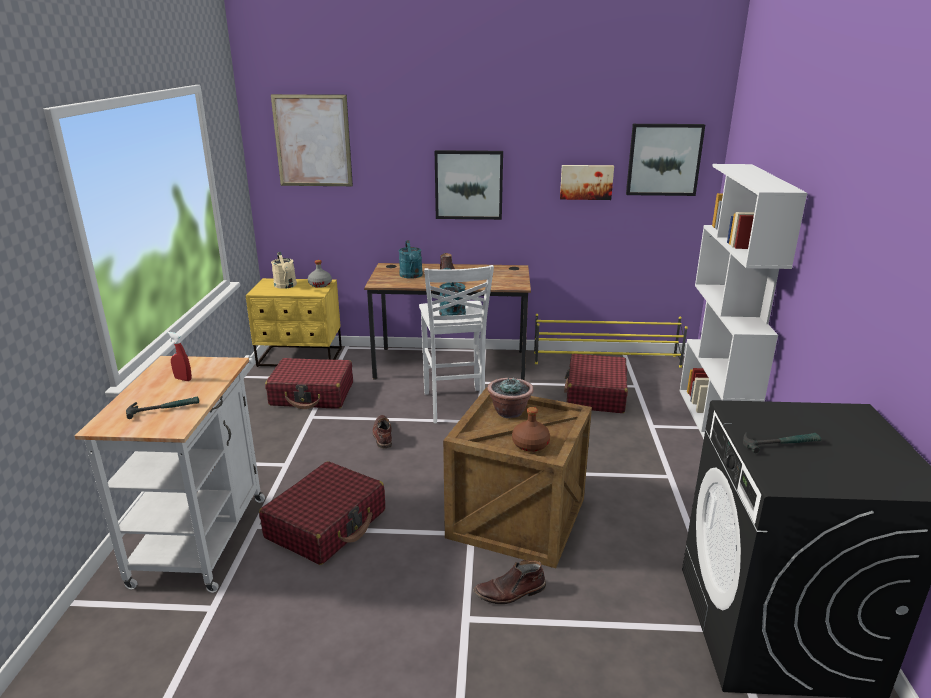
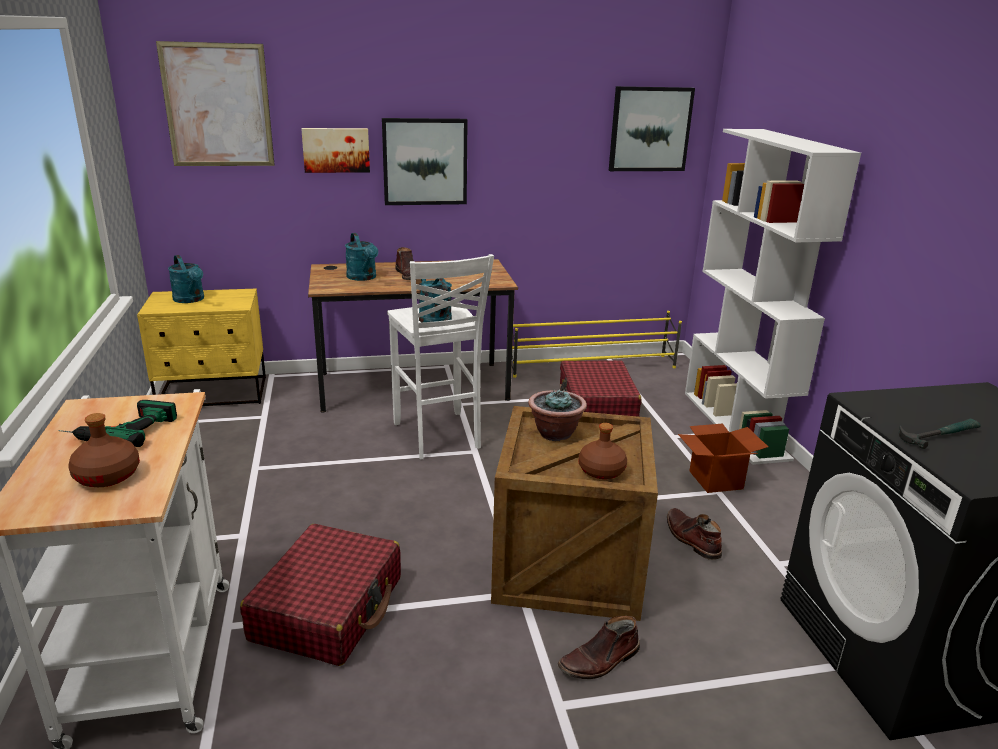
camera: 15 degrees left, 0 degrees up
(164, 409) = (108, 475): hammer -> brown bottle
(183, 379) = (118, 429): red spray bottle -> power drill
(286, 286) = (191, 300): beige watering can -> turquoise watering can
(312, 394) = (246, 439): red suitcase -> none
(320, 284) = (237, 296): grey bottle -> none
(382, 435) = (360, 482): brown boot -> brown boot (691, 539)
(586, 182) = (564, 156): picture -> picture (336, 150)
(672, 466) = (716, 480): none -> cardboard box

